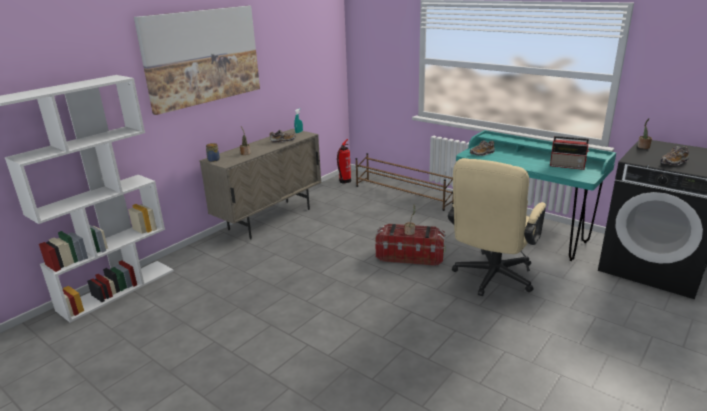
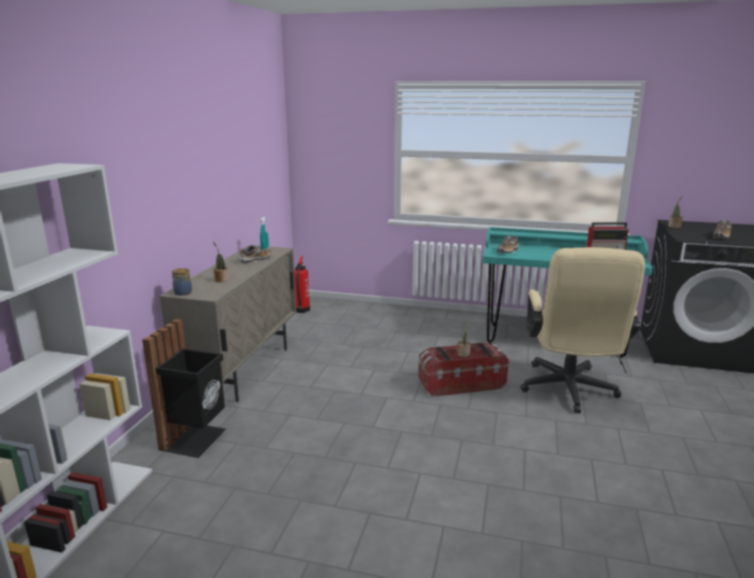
camera: 25 degrees left, 5 degrees down
(202, 57) = (156, 143): picture -> none
(209, 257) = (196, 439): none -> black trash can
(403, 195) = (386, 316): brown shoe rack -> none

